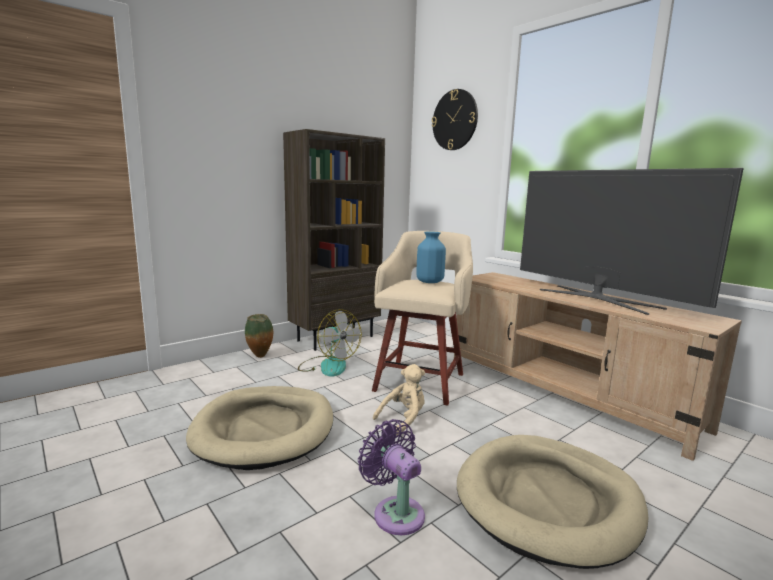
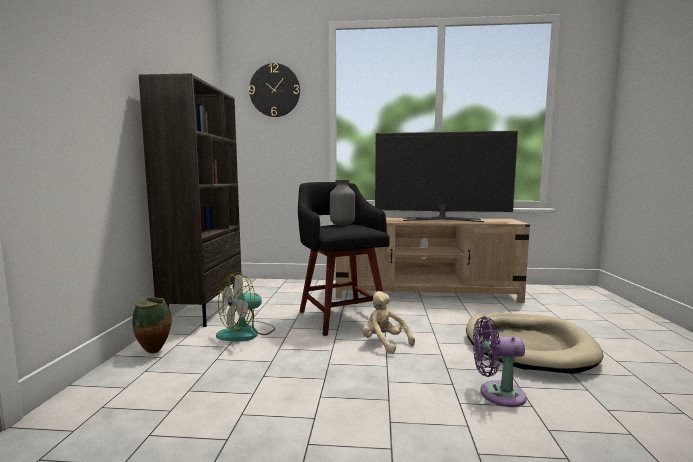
camera: 45 degrees left, 5 degrees down
(265, 430) = (306, 402): beige dog bed -> none
(328, 365) = (246, 333): fan -> fan turned 135 degrees clockwise
(403, 420) = (384, 343): beige plush toy -> beige plush toy turned 45 degrees counterclockwise
(421, 381) = (341, 316): beige stool -> black stool
(429, 282) = (342, 224): blue vase -> grey vase

